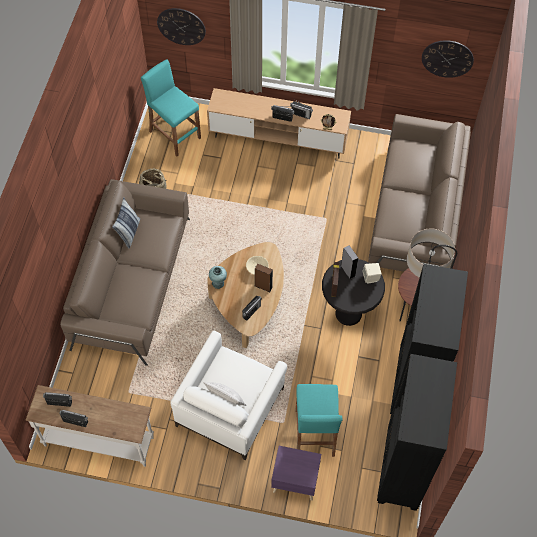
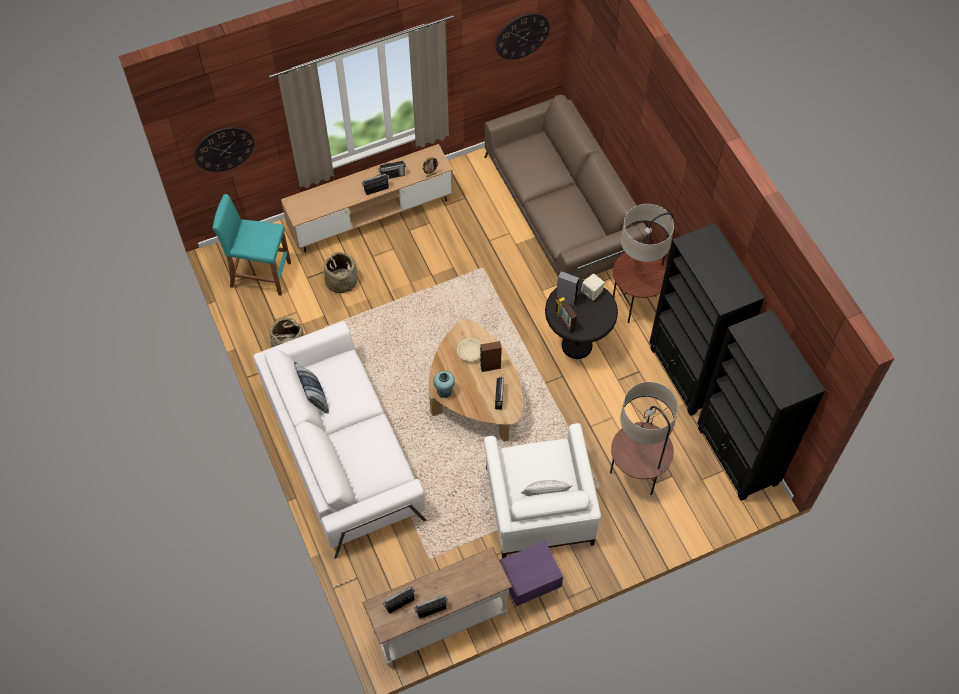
camera: 35 degrees left, 0 degrees up
(132, 282) = (342, 450): brown sofa -> white sofa
(223, 170) = (341, 281): none -> basket
(294, 481) = (653, 532): purple nightstand -> purple nightstand (528, 587)
(314, 433) = (635, 476): turquoise stool -> floor lamp

